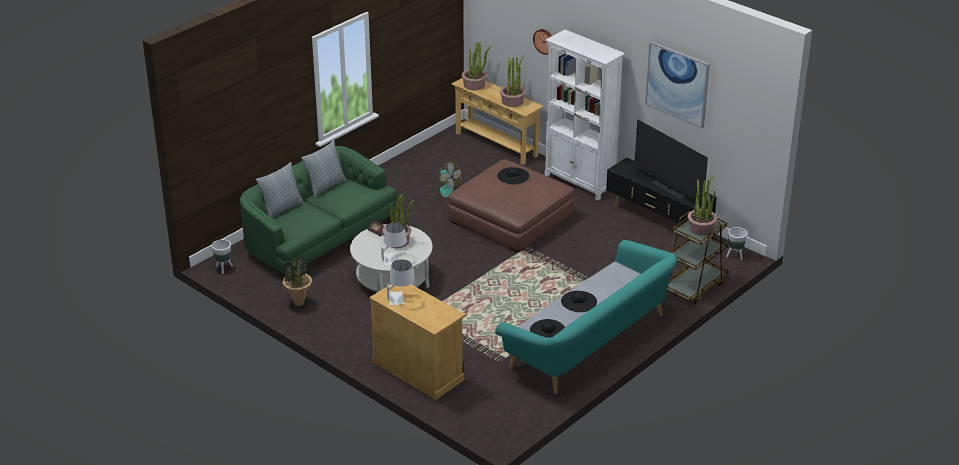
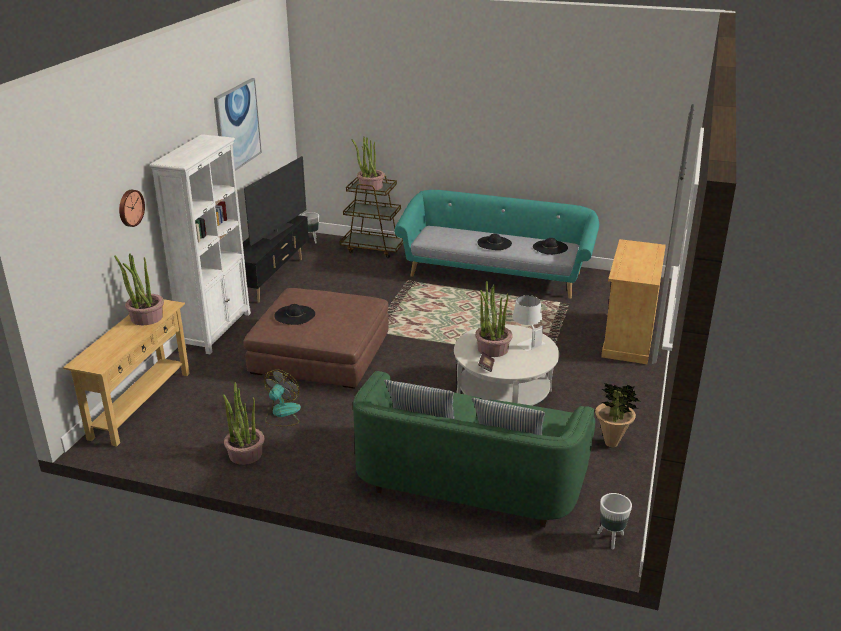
camera: 115 degrees left, 5 degrees down
(400, 297) = (637, 270): white table lamp -> none
(474, 85) = (103, 354): potted plant -> potted plant (245, 454)

